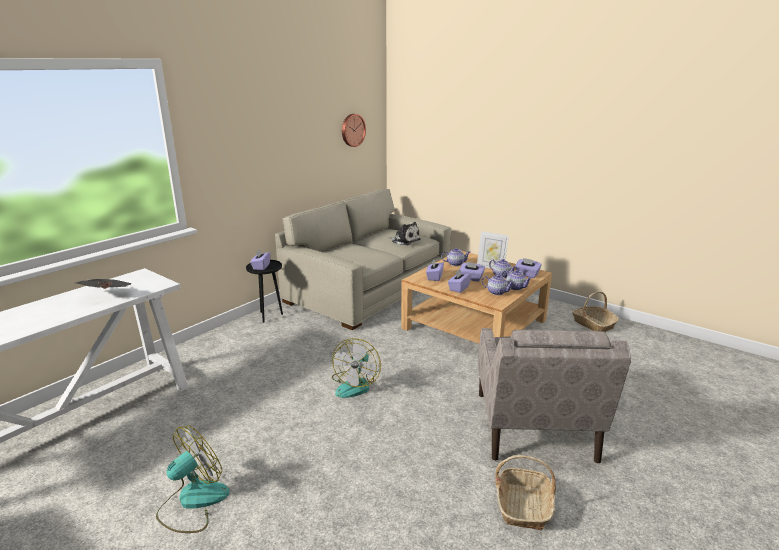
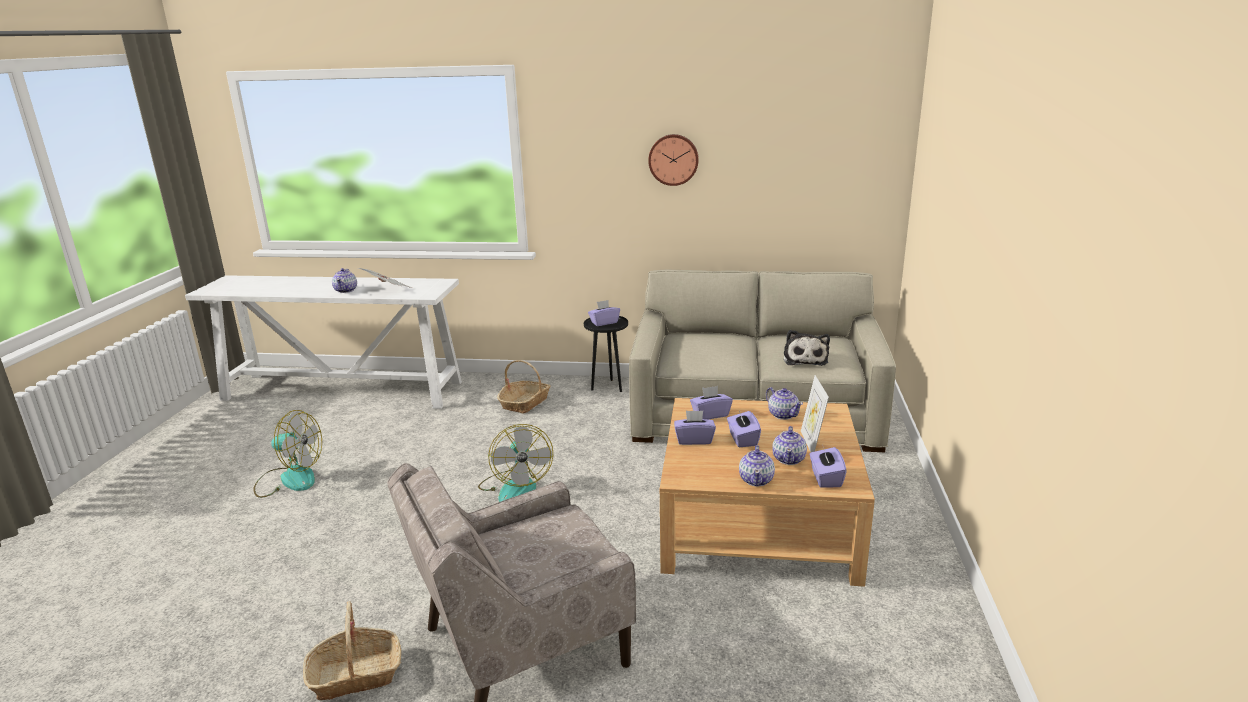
camera: 60 degrees right, 0 degrees up
(352, 130) = (821, 168): wall clock -> wall clock (673, 159)
(355, 384) = (515, 486): fan -> fan turned 90 degrees counterclockwise
(496, 292) = (717, 470): teapot -> teapot (346, 290)
(593, 324) = (925, 647): basket -> basket (525, 403)

